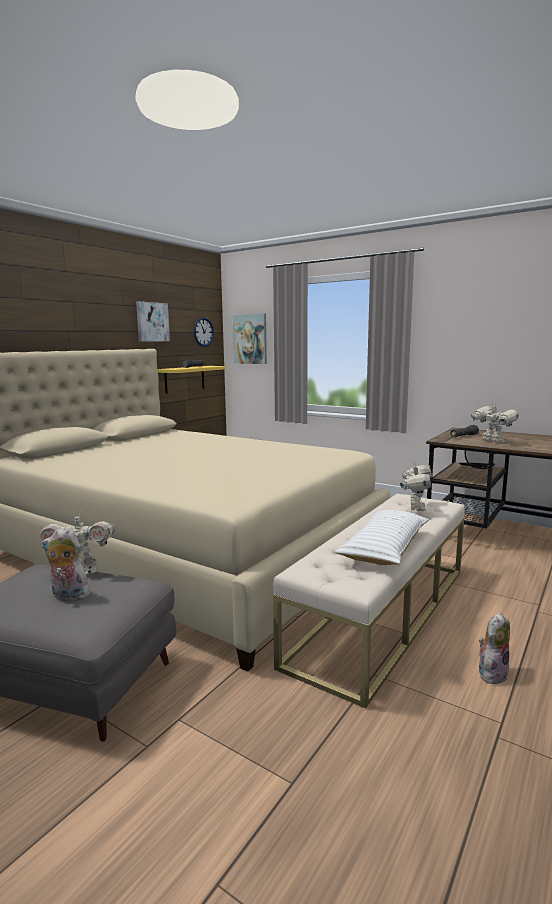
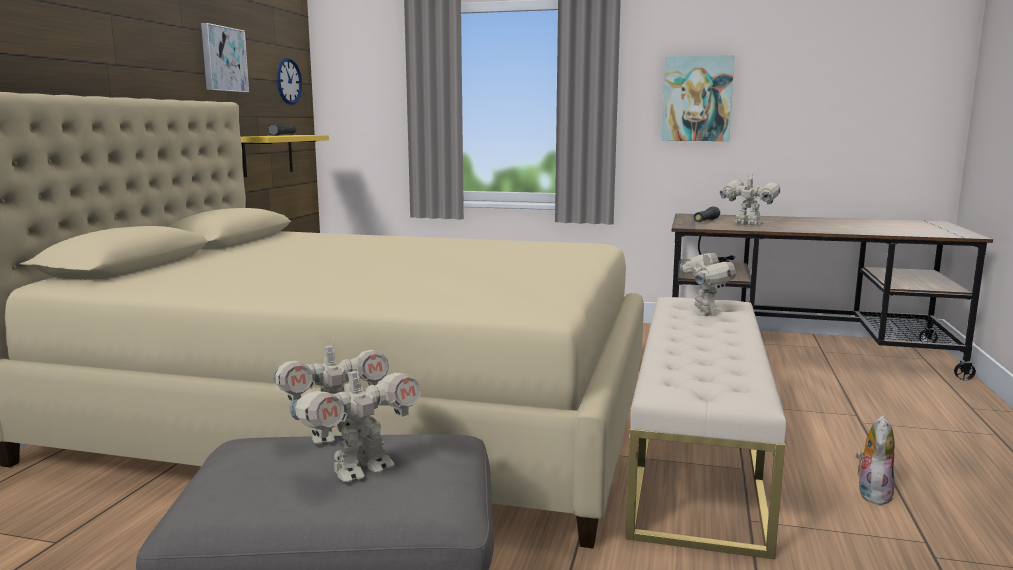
camera: 20 degrees left, 0 degrees up
(68, 596) = (360, 469): plush toy -> toy robot
(250, 339) = (362, 94): picture -> picture (697, 99)
(385, 548) = (728, 356): white pillow -> none

